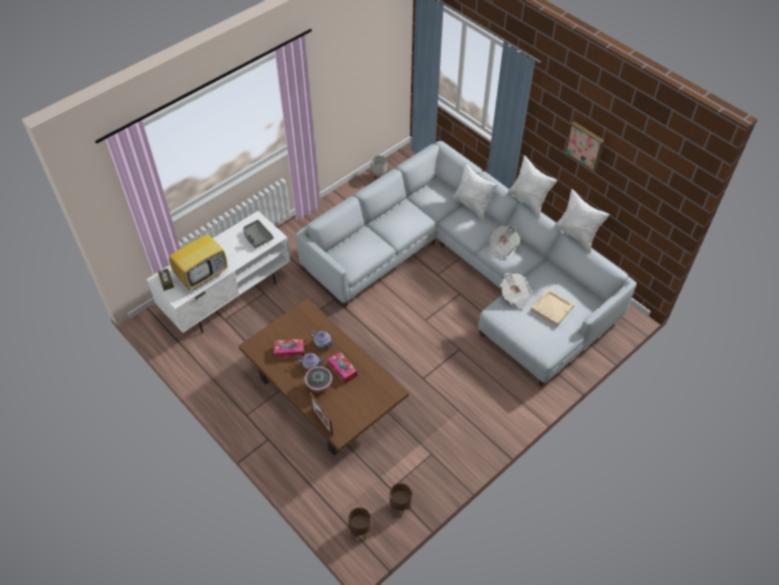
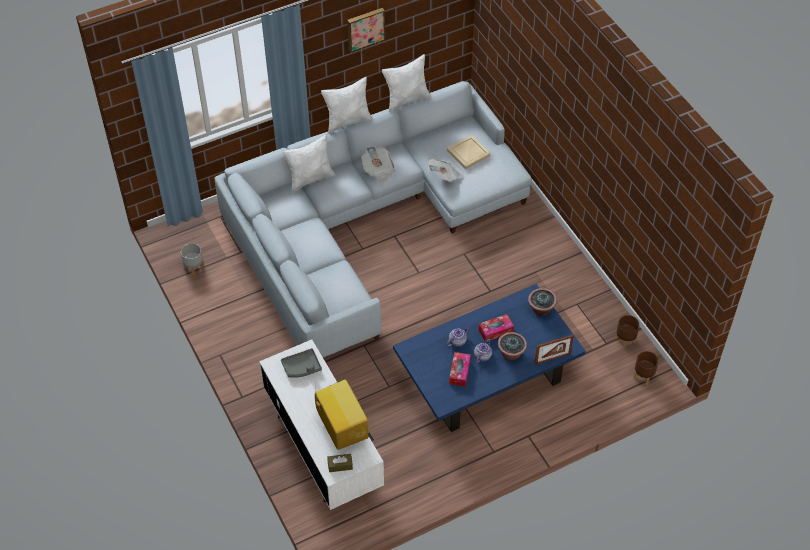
camera: 75 degrees left, 0 degrees up
(326, 394) = (487, 375): brown coffee table -> blue coffee table
(378, 402) = (541, 309): none -> potted plant

